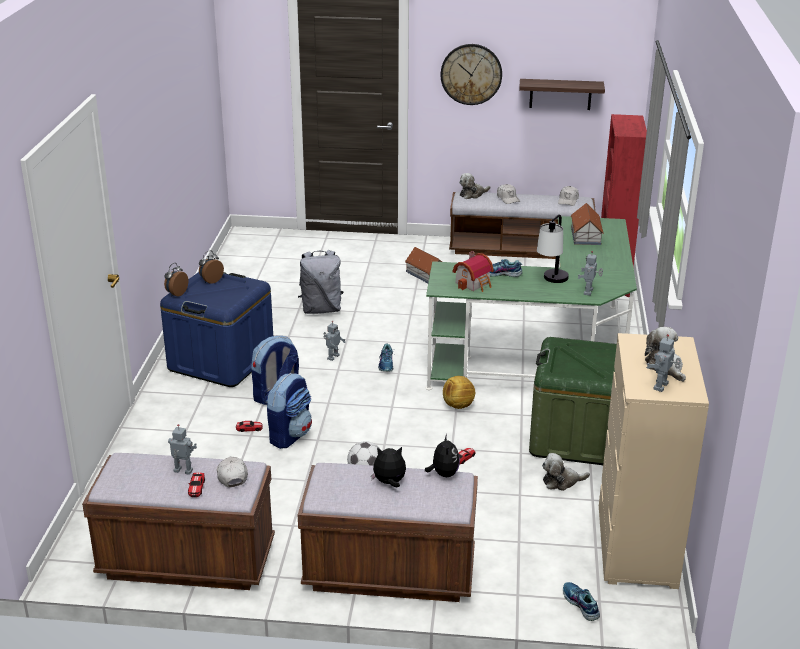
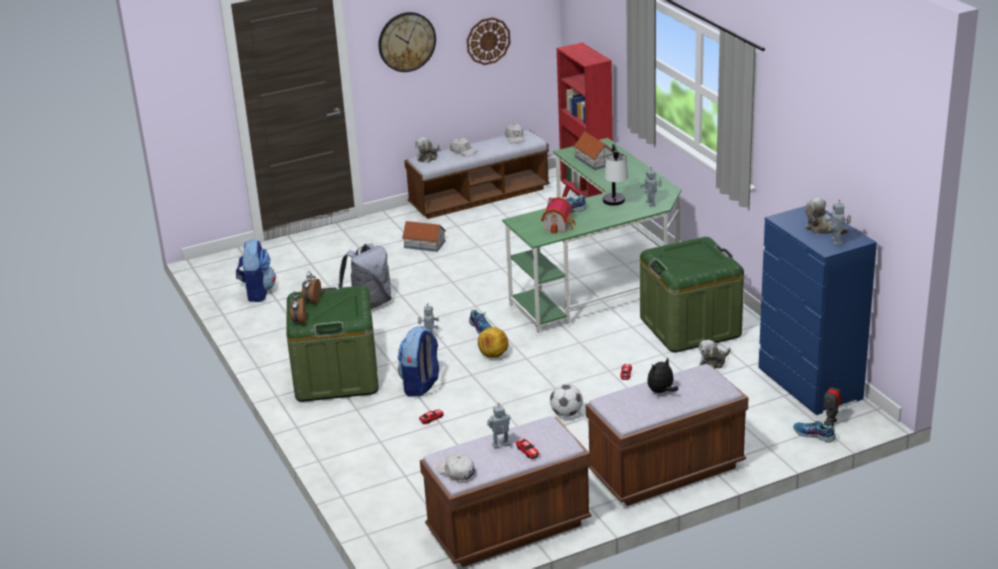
camera: 30 degrees left, 0 degrees up
(221, 361) = (336, 377): blue storage box -> green storage box
(231, 475) = (542, 433): white cap -> white cap (456, 471)
(289, 435) = (471, 410): backpack -> backpack (257, 292)
(443, 474) = (689, 371): plush toy -> none
(458, 405) = (576, 338): football -> football (493, 355)
(560, 94) = (488, 41): shelf -> wall clock
(614, 598) = (830, 422): none -> toy robot
(636, 547) = (810, 385): beige dresser -> blue dresser

